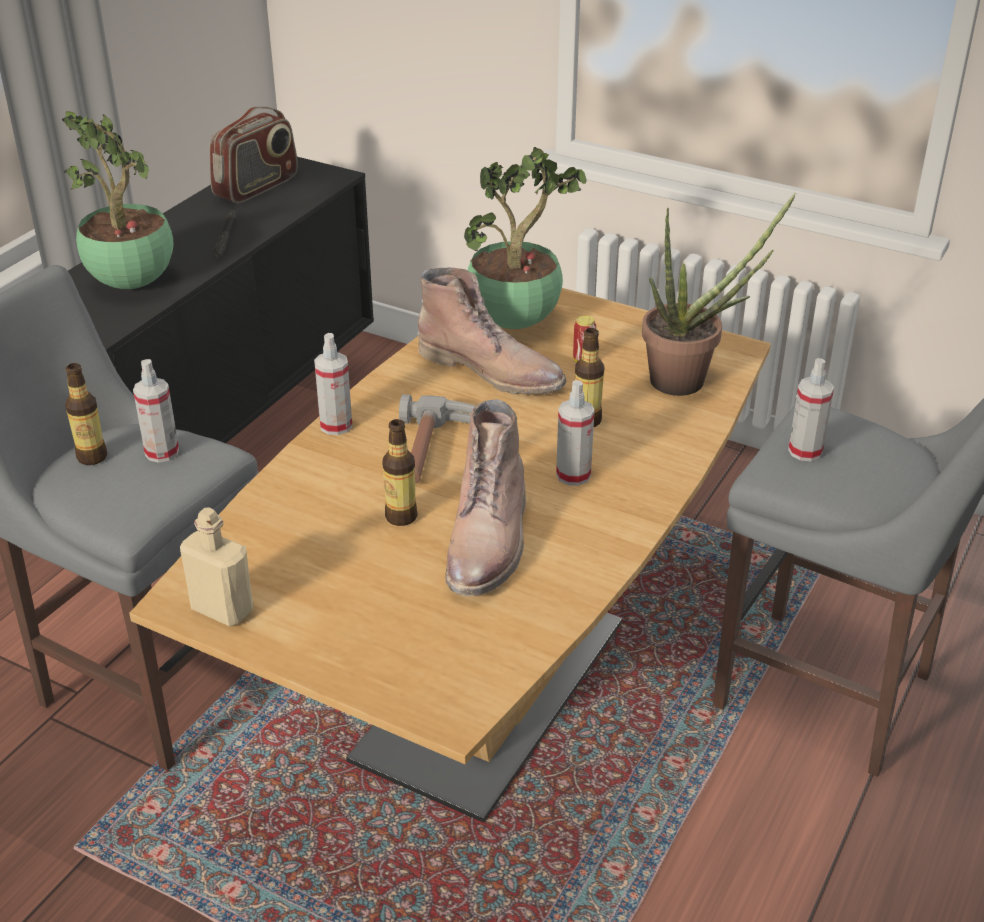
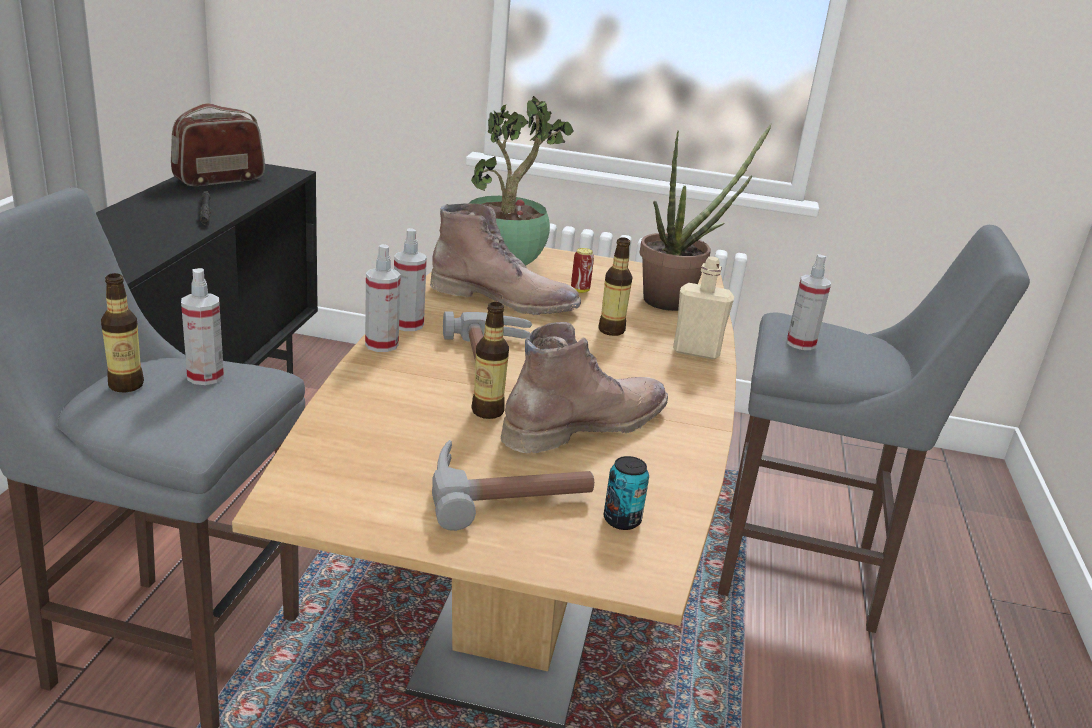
camera: 20 degrees left, 10 degrees down
(134, 284) = (124, 243): potted plant -> none
(222, 609) = (342, 507): beige bottle -> beige bottle (696, 351)
(257, 187) = (219, 179): radio -> radio turned 150 degrees counterclockwise
(374, 610) = (507, 492): none -> hammer
(465, 653) = (622, 520): none -> can
(489, 541) = (585, 424): brown boot -> brown boot turned 120 degrees counterclockwise
(573, 475) = (627, 369): spray bottle -> spray bottle (408, 324)

